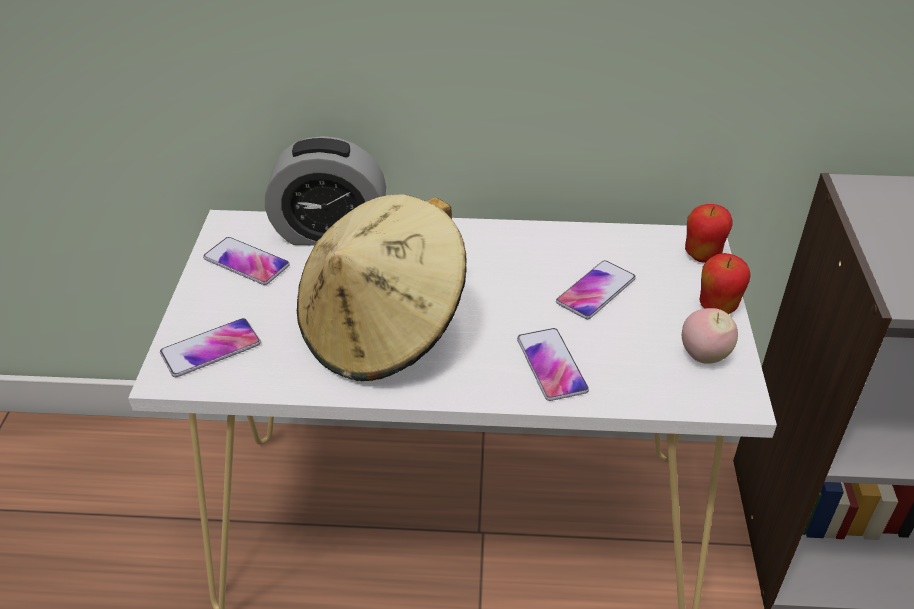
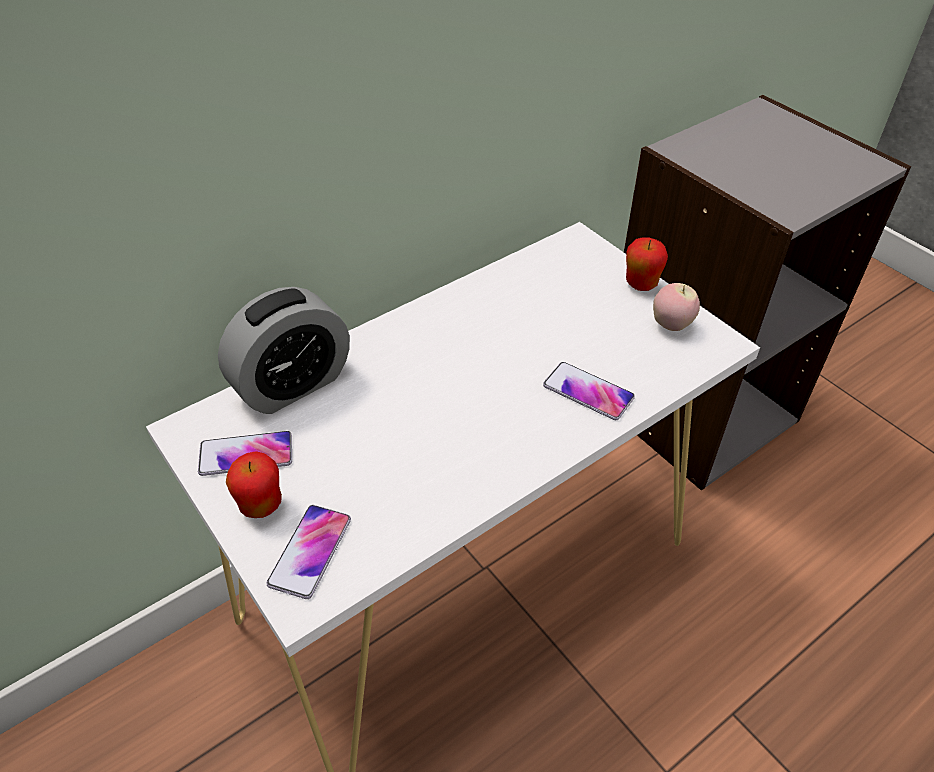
camera: 40 degrees left, 5 degrees up
(383, 330) = (437, 441): beige hat -> none
(595, 291) = (553, 317): phone -> none
(702, 255) = (590, 250): apple -> apple (261, 505)

